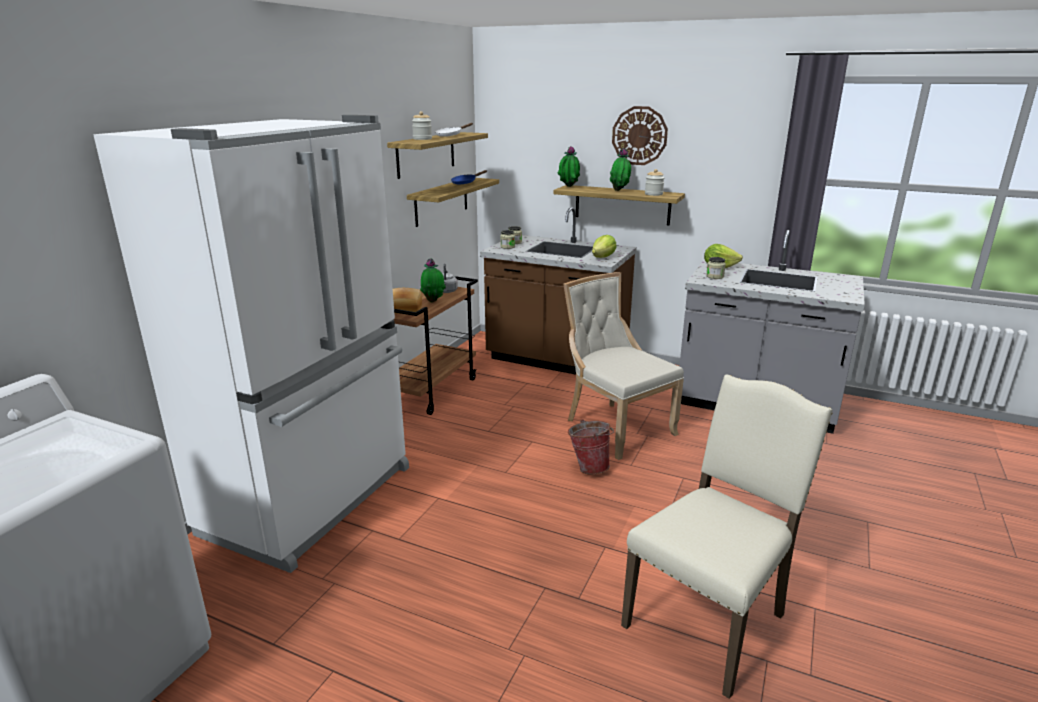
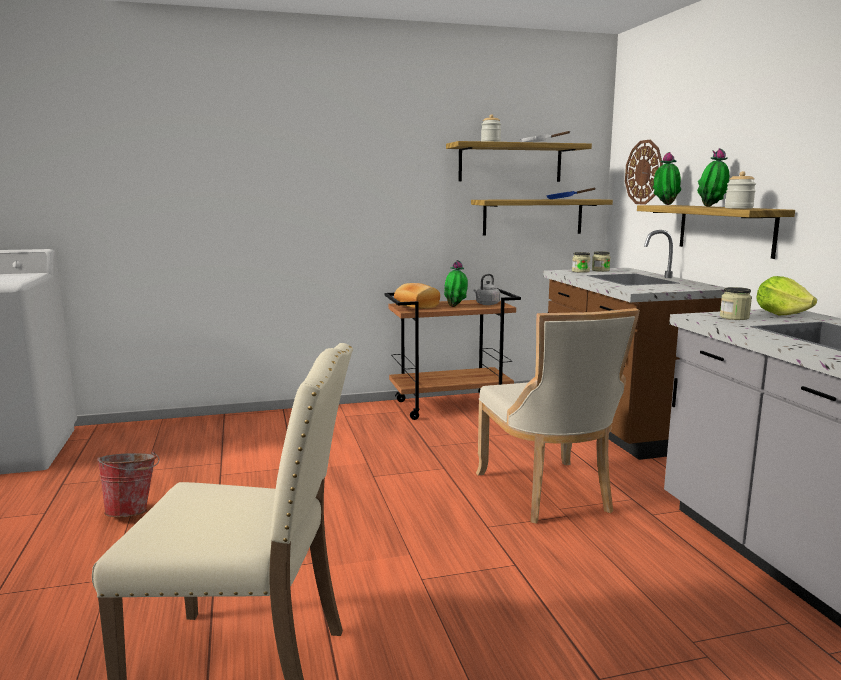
camera: 50 degrees right, 10 degrees down
(313, 500) = (235, 432): white fridge -> none
(589, 467) = (445, 507): bucket -> bucket (133, 511)
(603, 257) = (651, 288): lettuce -> none
(615, 427) = (548, 494): beige chair -> beige chair turned 150 degrees clockwise
(639, 136) = (748, 131): wall clock -> wall clock (644, 172)

